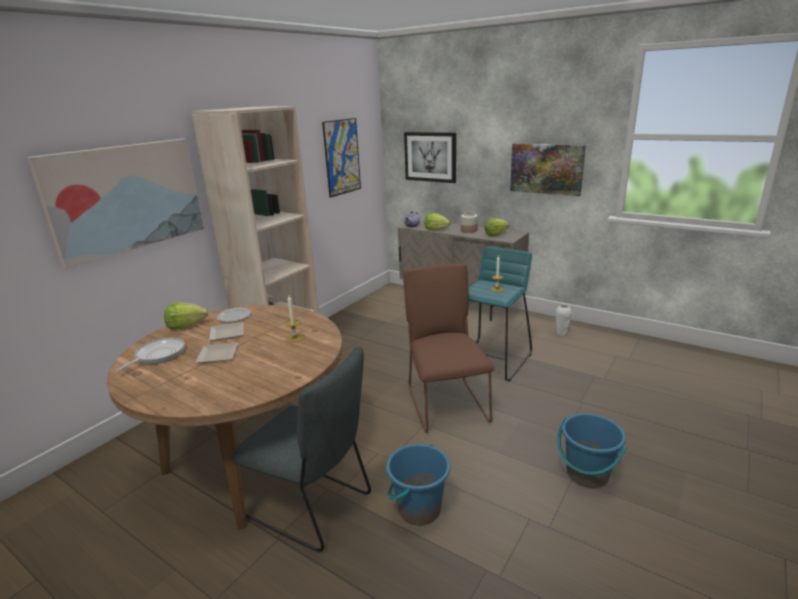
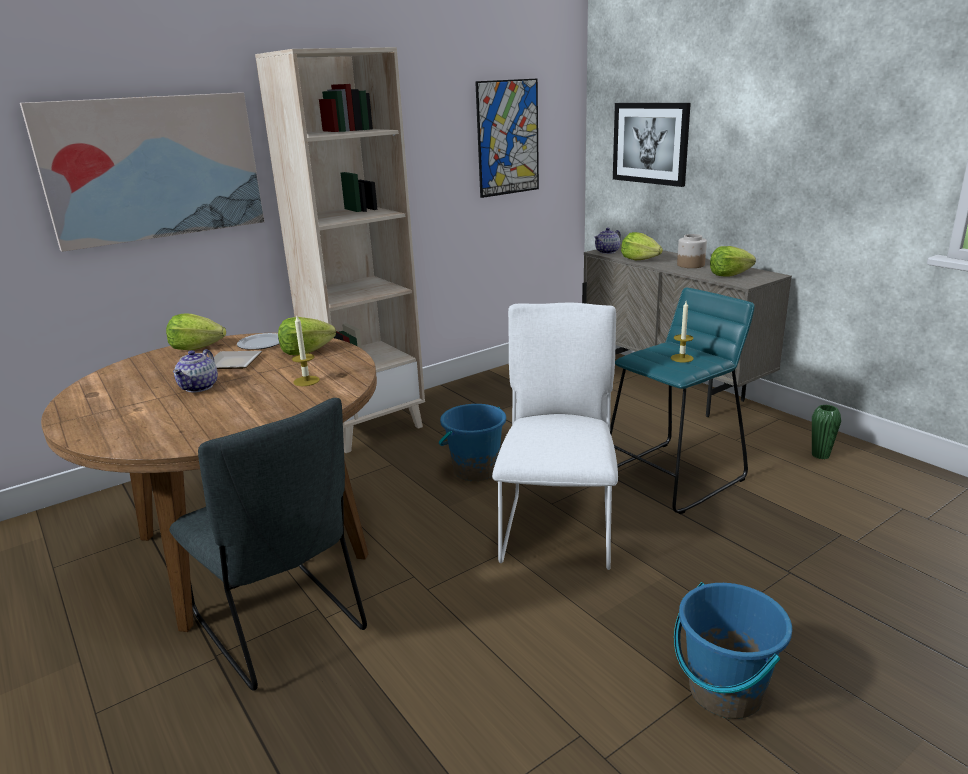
camera: 20 degrees right, 0 degrees up
(158, 355) = (133, 377): frying pan -> none
(219, 354) = (199, 387): plate -> teapot
(273, 317) = (306, 351): none -> lettuce
(419, 509) = (421, 671): blue bucket -> blue bucket (475, 470)
(446, 403) = (558, 526): brown chair -> white chair
(546, 168) = (829, 165): picture -> none
(561, 333) = (820, 455): white vase -> green vase

